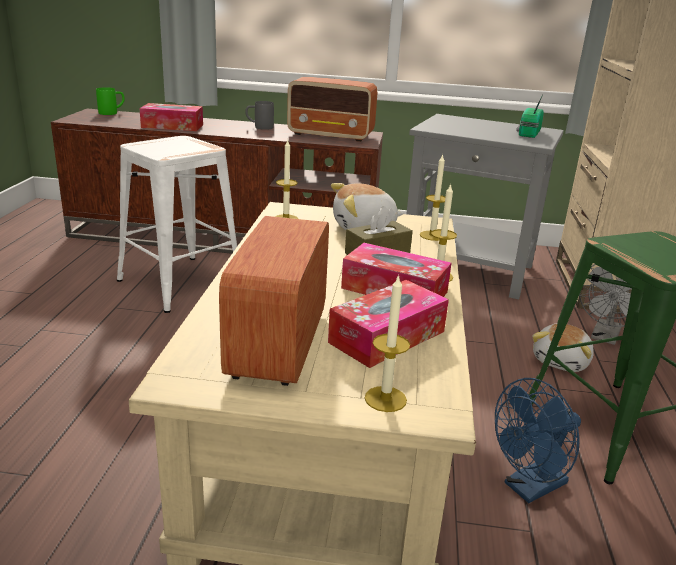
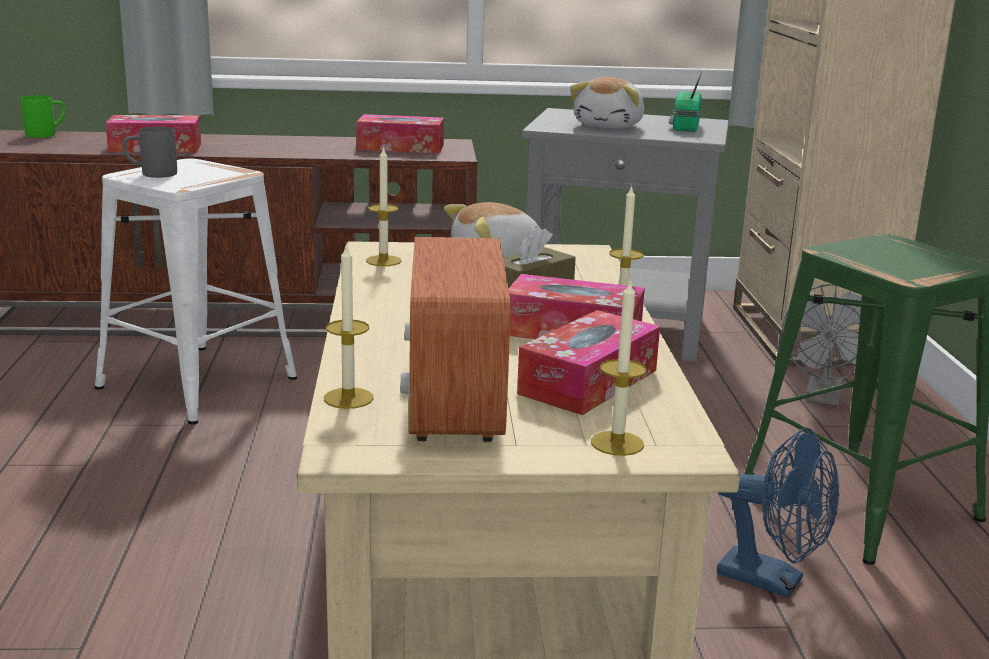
camera: 10 degrees left, 5 degrees down
(259, 127) = (288, 142): grey mug -> grey mug (151, 174)
(331, 135) = (400, 147): radio -> tissue box
(432, 235) = (593, 267): candle -> candle (348, 398)
(529, 488) = (773, 581): blue fan -> blue fan turned 105 degrees counterclockwise
(562, 361) = (774, 432): plush toy -> plush toy (610, 126)

